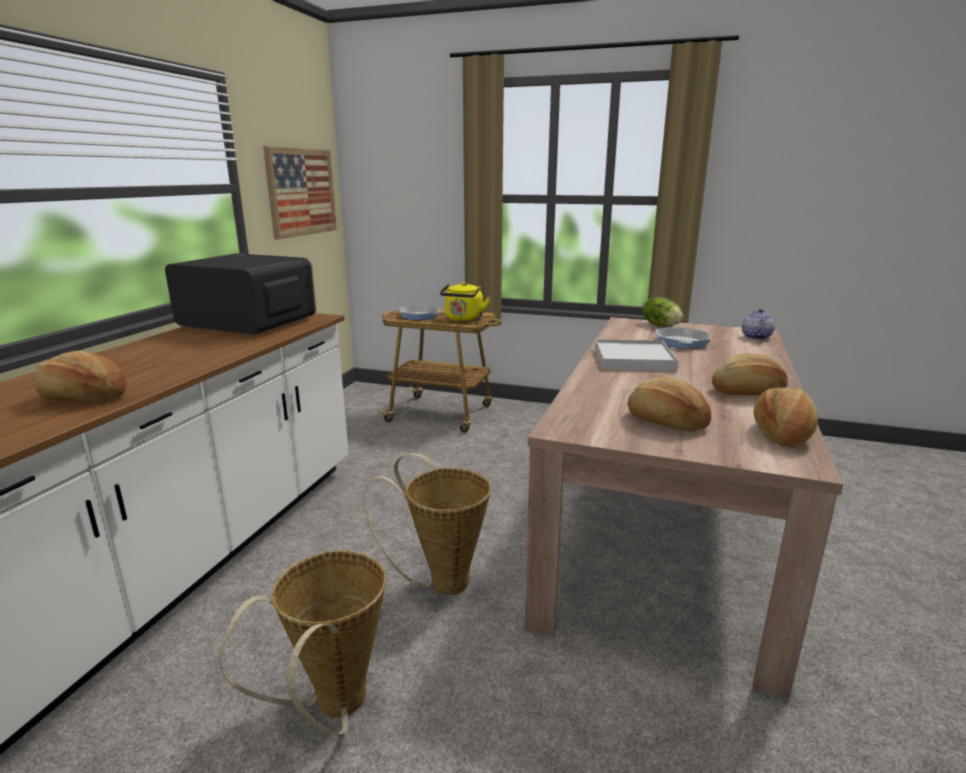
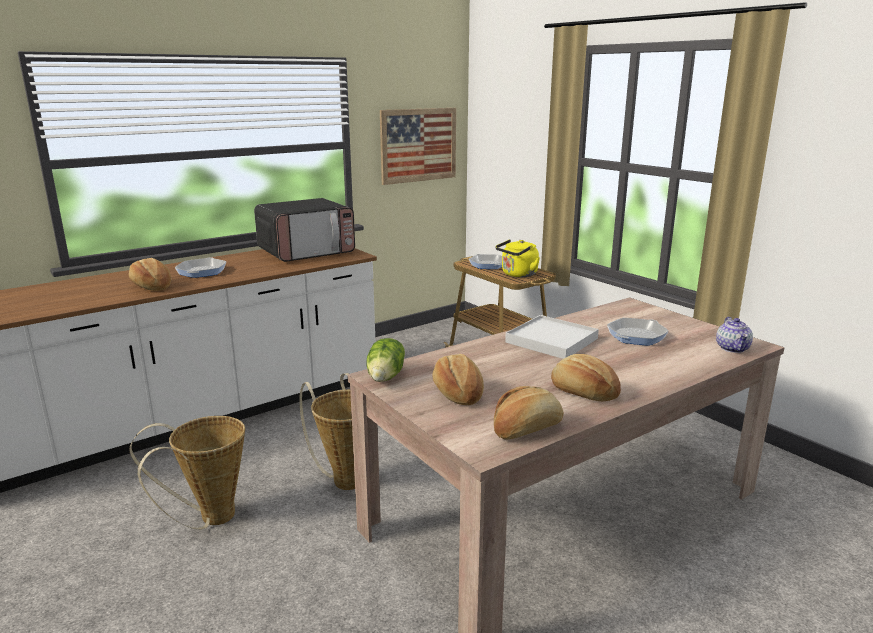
camera: 35 degrees right, 0 degrees up
(135, 366) = (202, 272): none -> frying pan
(247, 323) = (307, 252): microwave -> microwave turned 90 degrees clockwise
(661, 325) = (659, 315): lettuce -> lettuce (386, 377)
(755, 337) = (733, 348): teapot -> teapot turned 135 degrees clockwise

